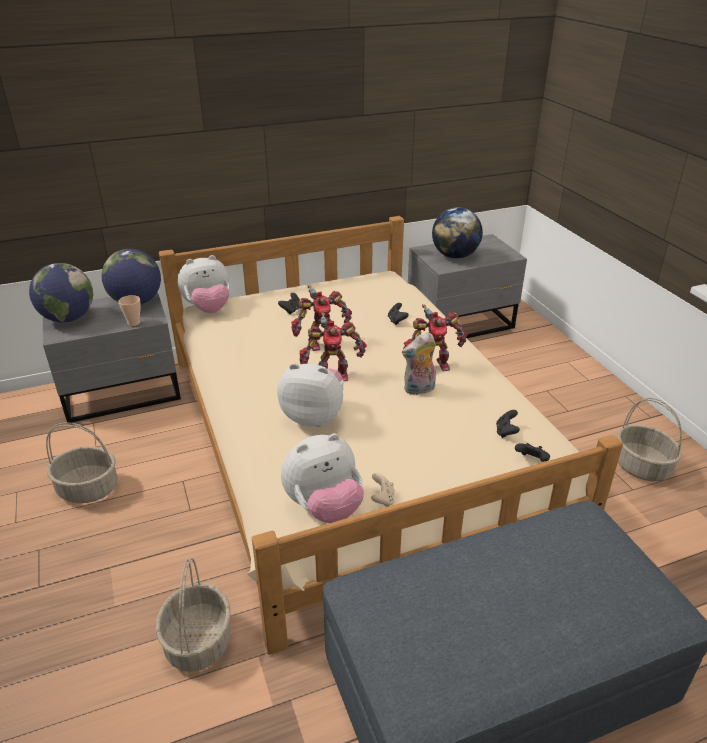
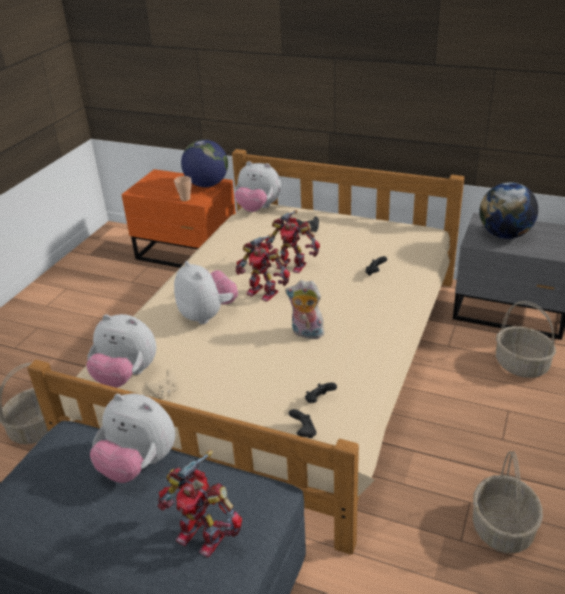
camera: 45 degrees right, 0 degrees up
(68, 318) = (156, 181): globe -> none
(89, 488) = (98, 306): basket -> basket (522, 365)
(124, 392) = (187, 253): grey nightstand -> orange nightstand
(433, 365) = (347, 320): toy robot -> toy robot (203, 535)
(468, 564) = (138, 465): none -> plush toy

